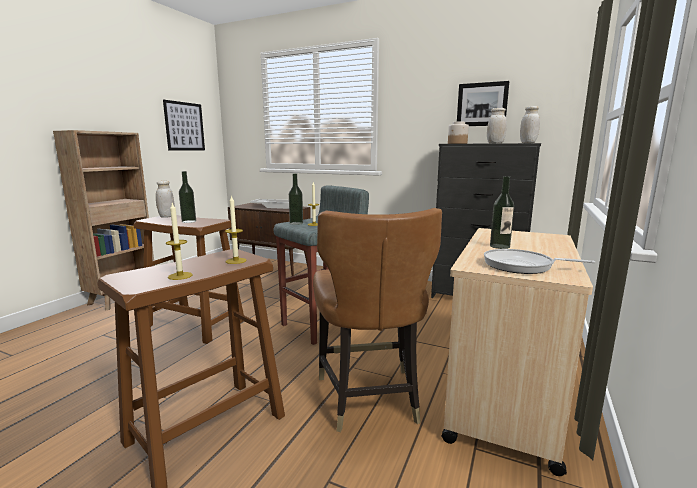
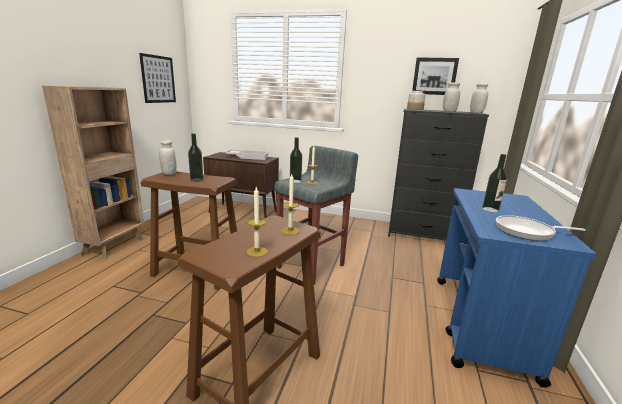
camera: 10 degrees left, 5 degrees up
(369, 397) = (380, 332): brown chair -> none
(505, 398) = (480, 324): beige cart -> blue cart

